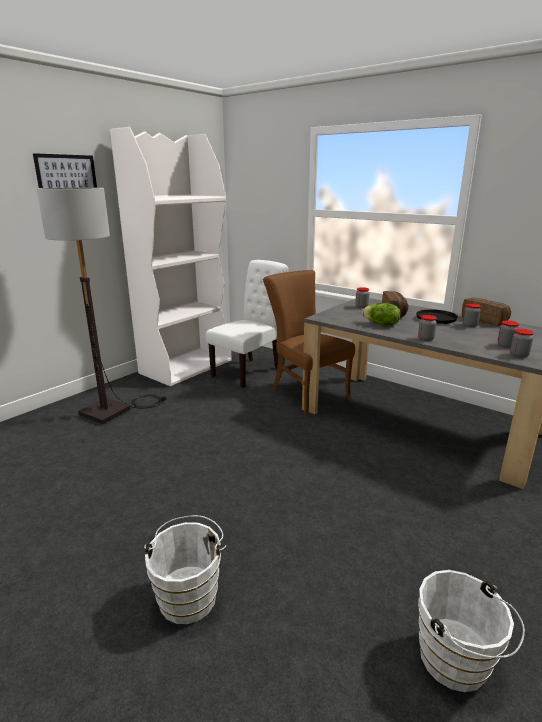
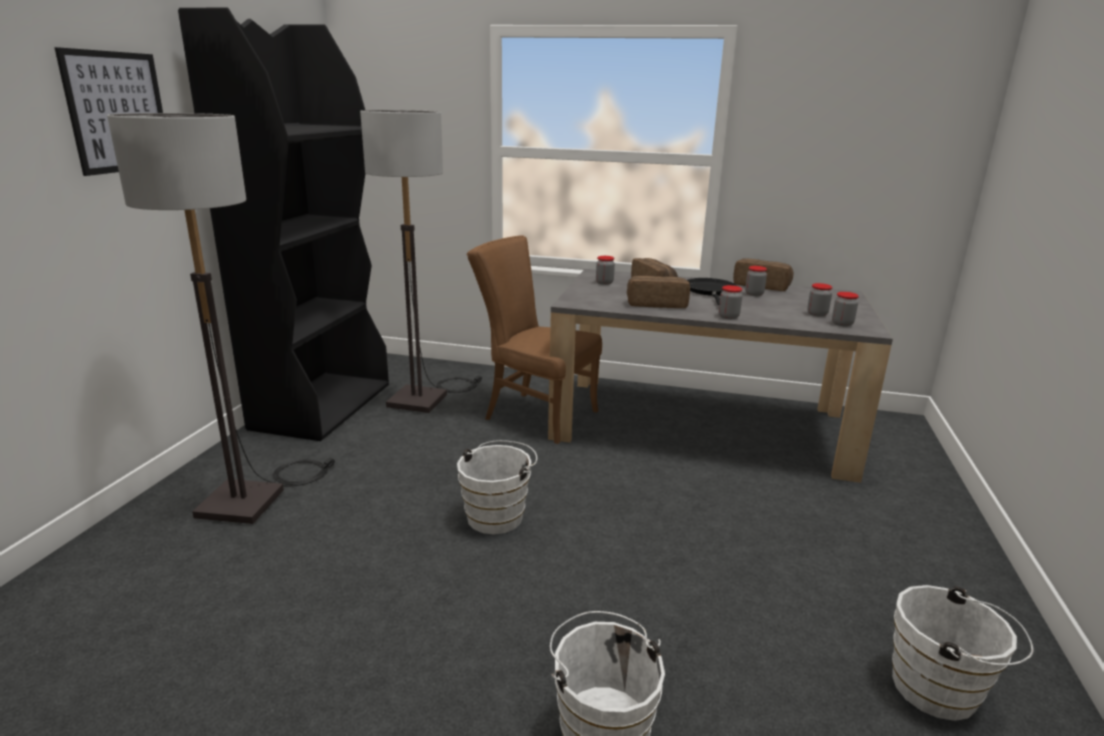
camera: 25 degrees left, 0 degrees up
(186, 366) = (322, 405): white bookcase -> black bookcase
(233, 449) = (498, 515): none -> white bucket
(249, 371) = (430, 397): white chair -> floor lamp
(381, 324) = (657, 304): lettuce -> bread

